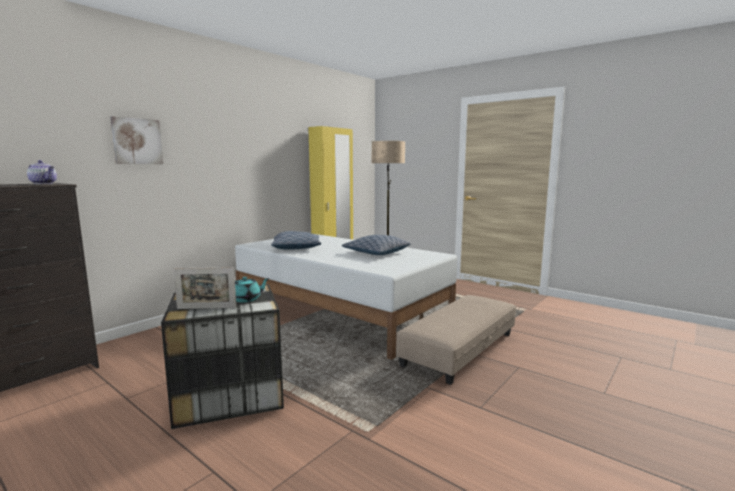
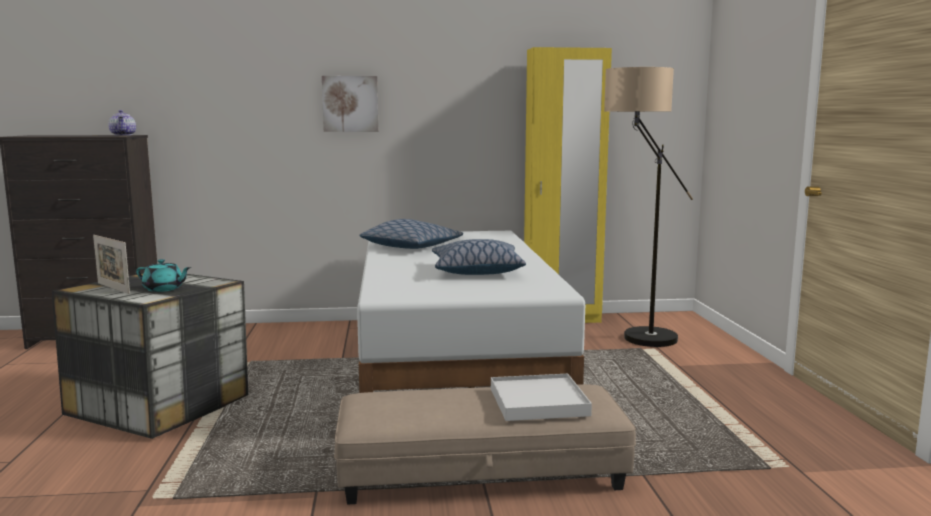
camera: 45 degrees right, 0 degrees up
(137, 141) = (242, 85): picture -> picture (350, 104)
(478, 306) = (538, 402): none -> white tray

